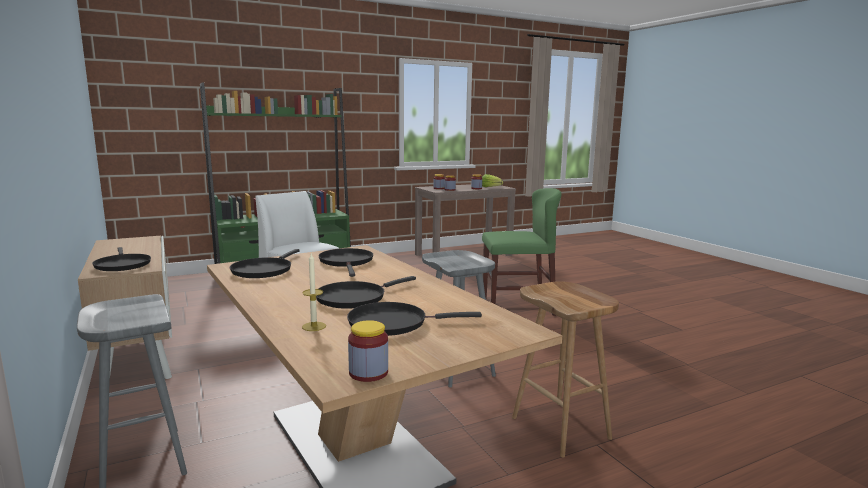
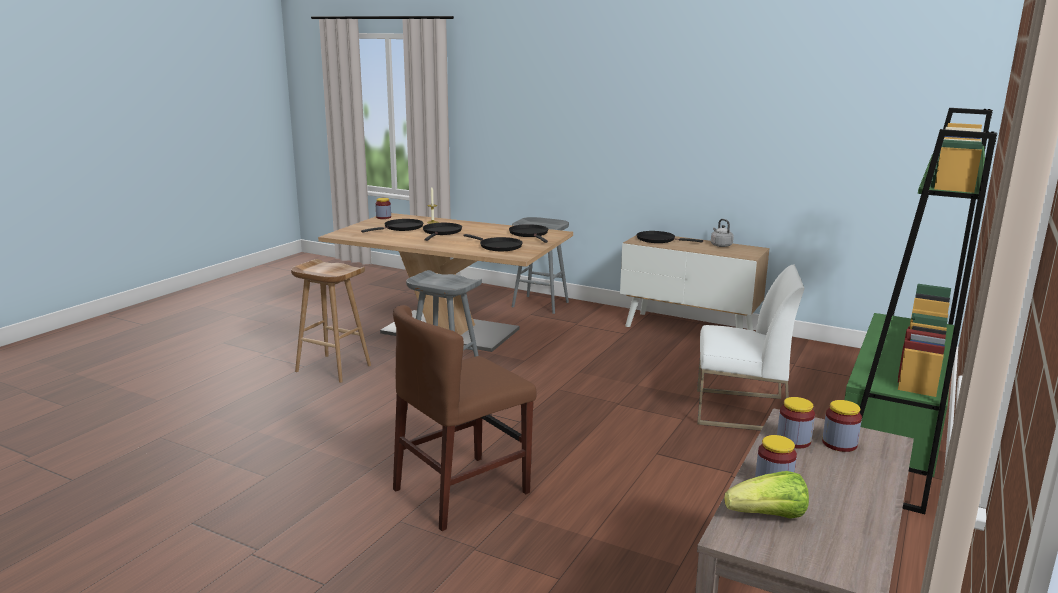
camera: 145 degrees right, 5 degrees up
(112, 249) = (720, 245): none -> grey kettle
(517, 306) = (461, 491): green chair -> brown chair

